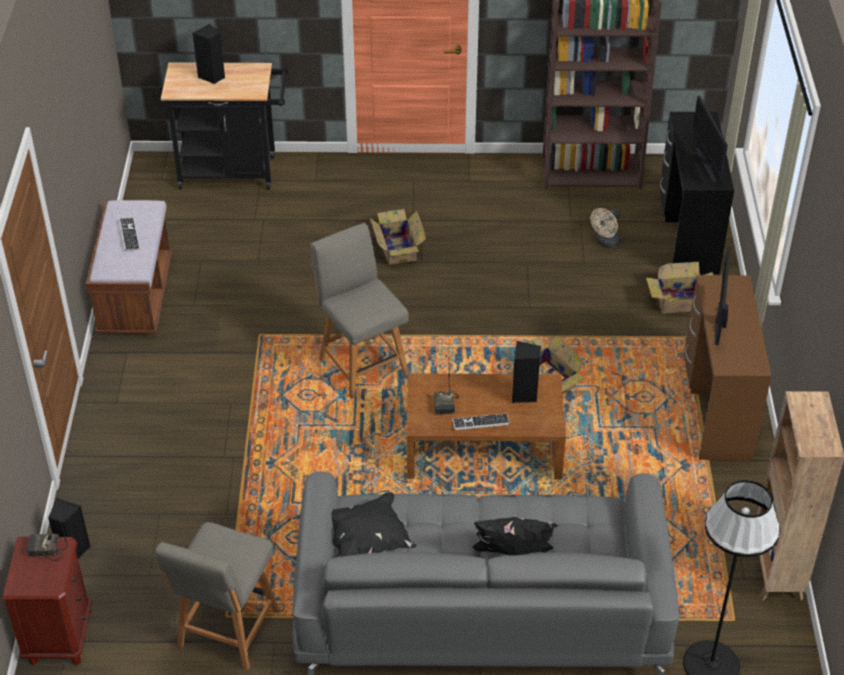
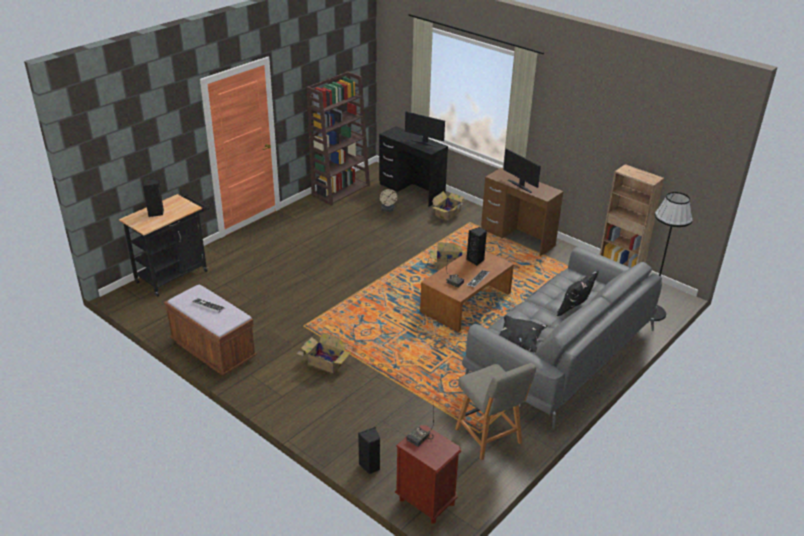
camera: 50 degrees left, 10 degrees down
(362, 364) = (368, 307): grey chair -> none
(398, 248) = (307, 258): cardboard box -> cardboard box (325, 362)

